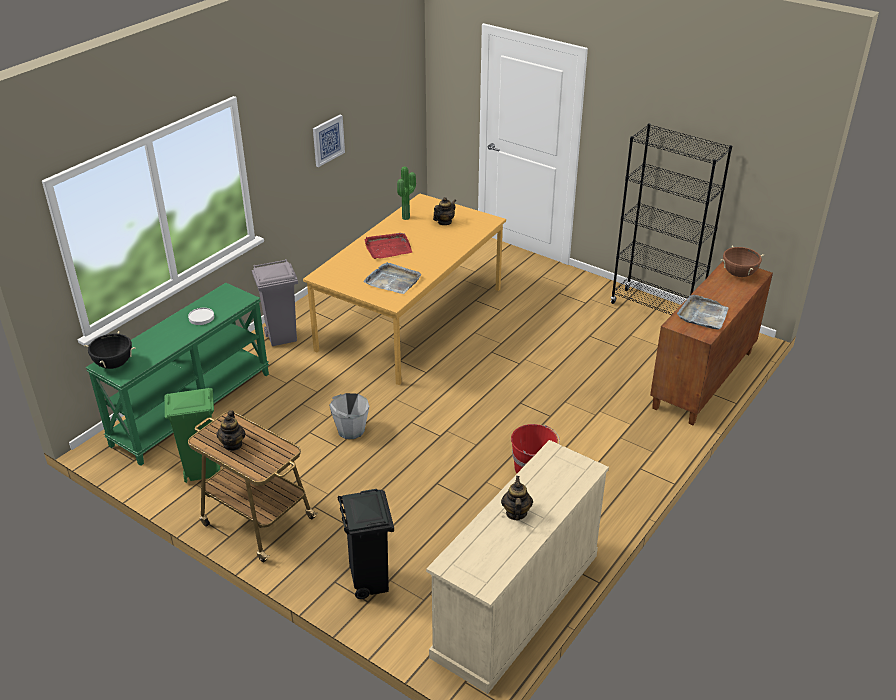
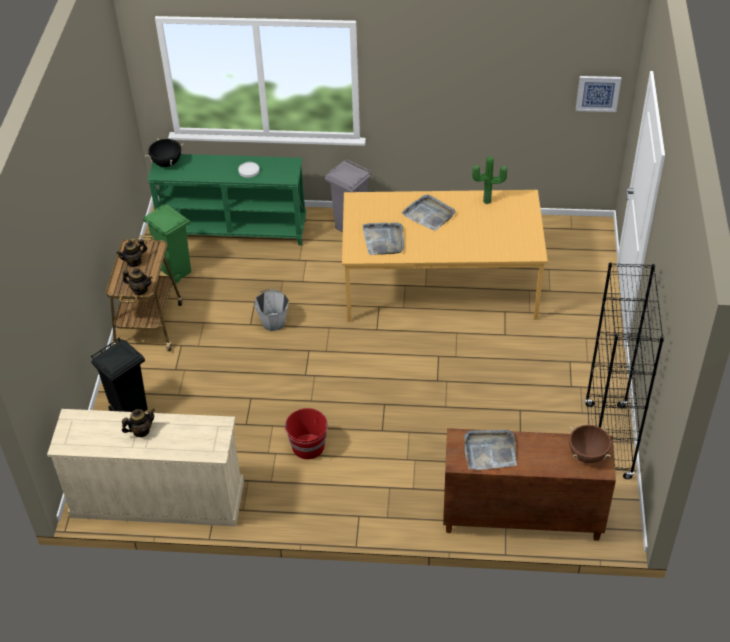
camera: 60 degrees right, 10 degrees up
(328, 140) = (469, 95): picture -> picture (598, 93)
(387, 248) = (429, 214): red tray -> grey tray
(444, 222) = (502, 227): teapot -> teapot (140, 290)

